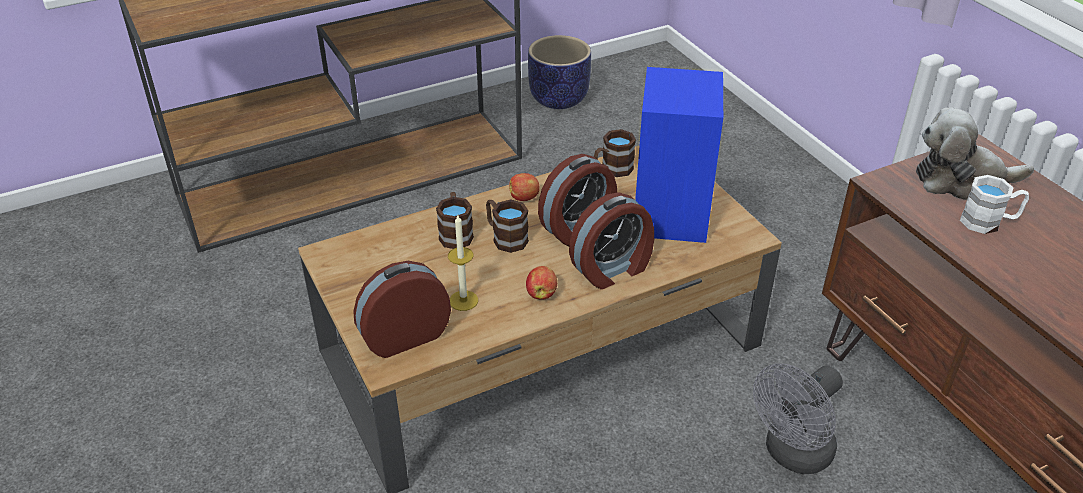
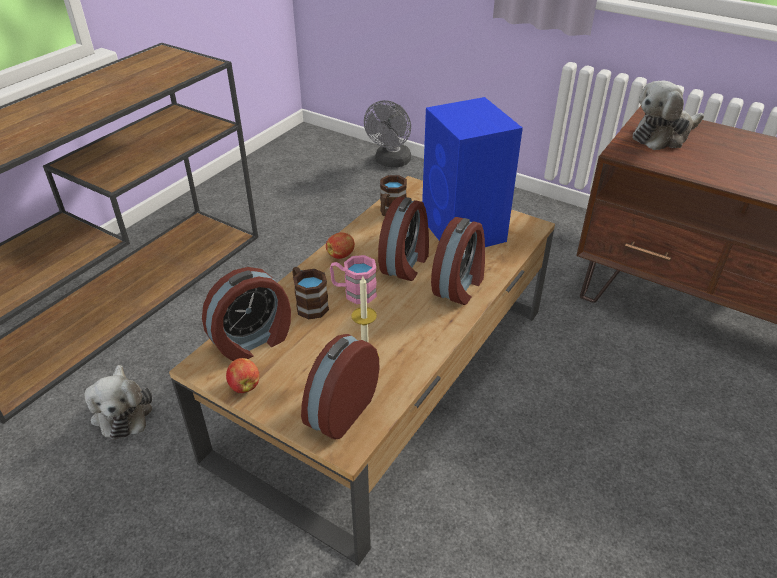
camera: 30 degrees left, 0 degrees up
(291, 280) = (123, 411): none -> plush toy
(382, 248) = (253, 341): none -> alarm clock
(505, 237) = (354, 292): brown mug -> pink mug
(541, 293) = (423, 326): apple -> apple (244, 385)
(559, 99) = (254, 184): planter -> none
(792, 455) = (620, 381): grey fan -> grey fan (391, 162)
(989, 222) = (707, 157): white mug -> none

